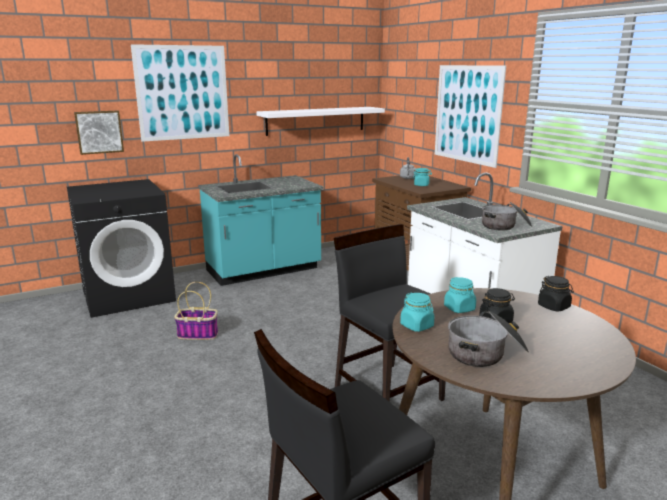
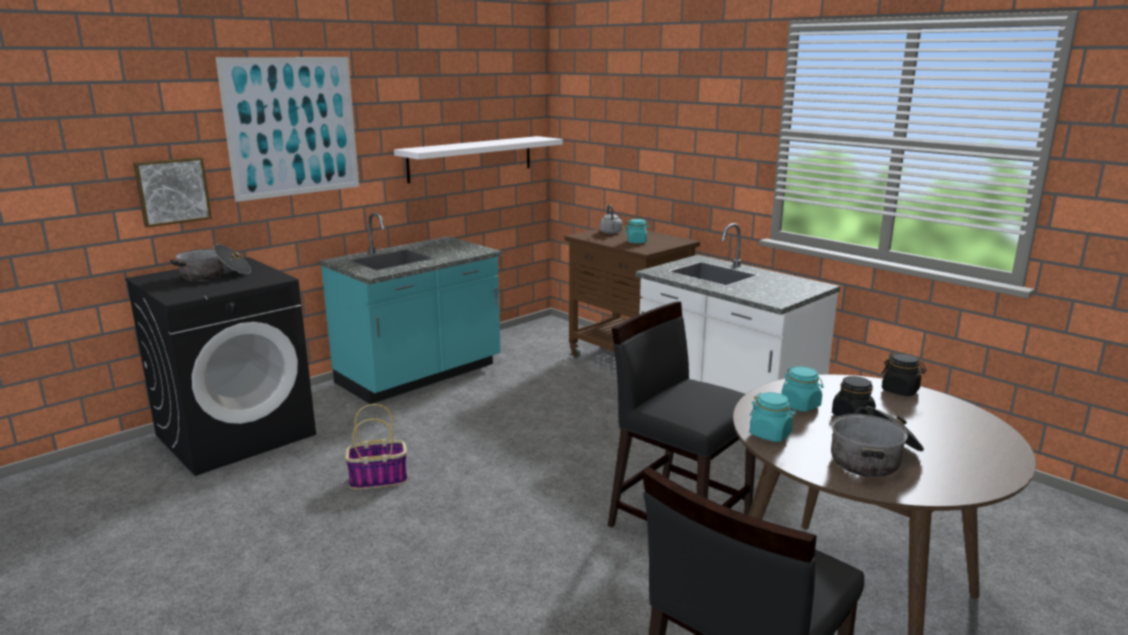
camera: 15 degrees left, 0 degrees up
(467, 114) = (689, 146): picture -> none
(505, 226) = (778, 291): cooking pot -> cooking pot (214, 275)

